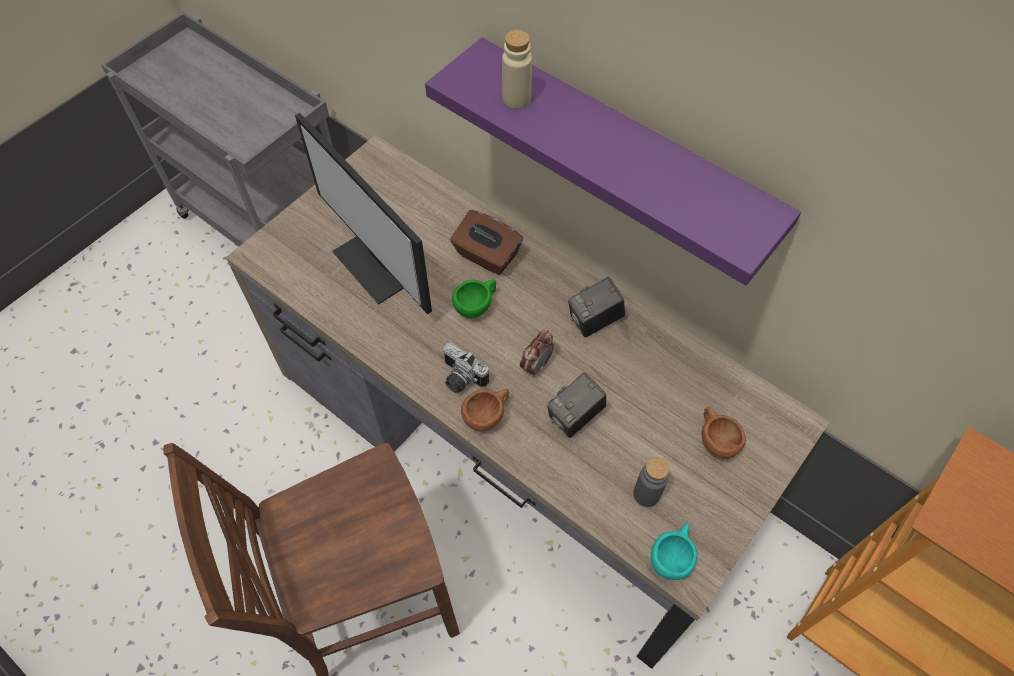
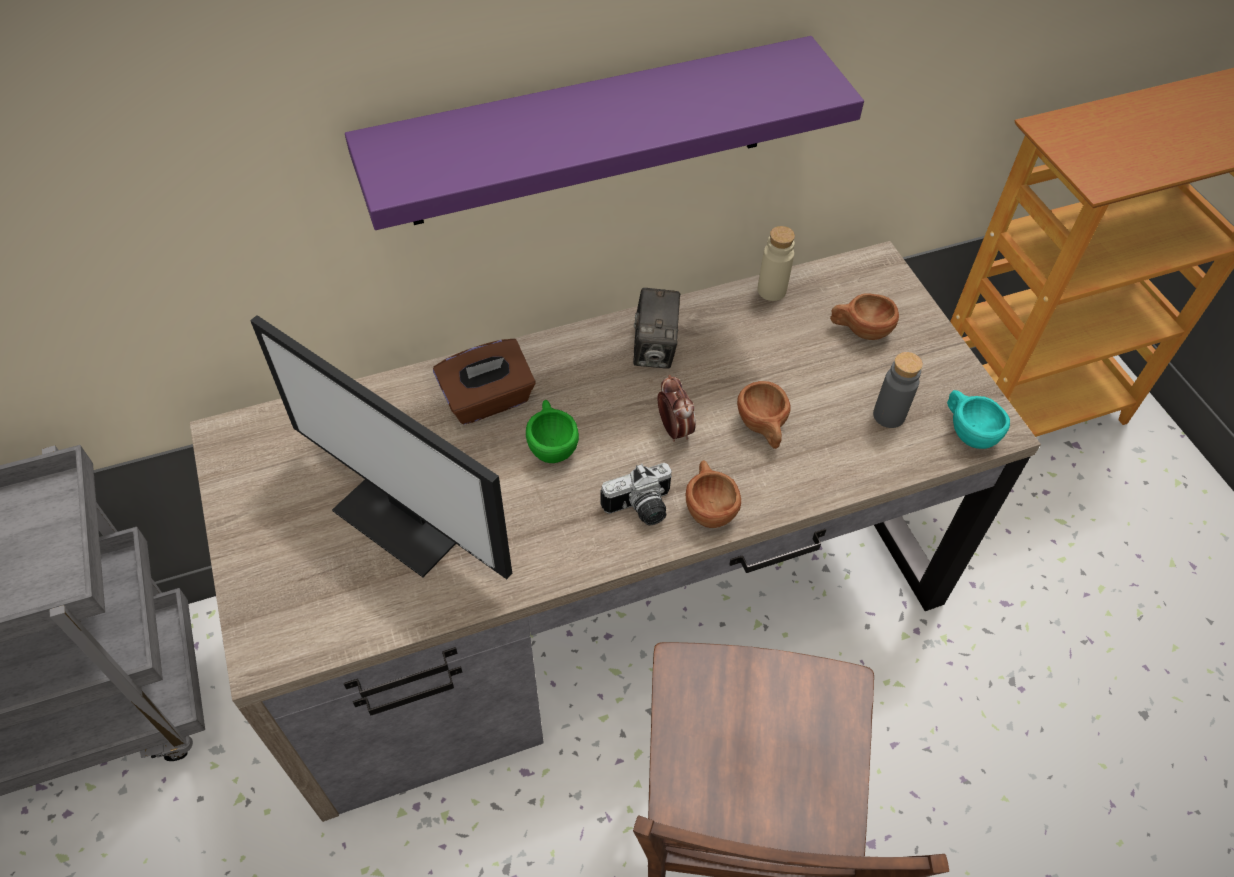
camera: 60 degrees left, 5 degrees down
(378, 264) = (407, 516): monitor -> monitor turned 45 degrees clockwise
(516, 98) = (478, 147): beige bottle -> beige bottle (771, 290)
(575, 417) = (763, 428): camera -> brown cup

